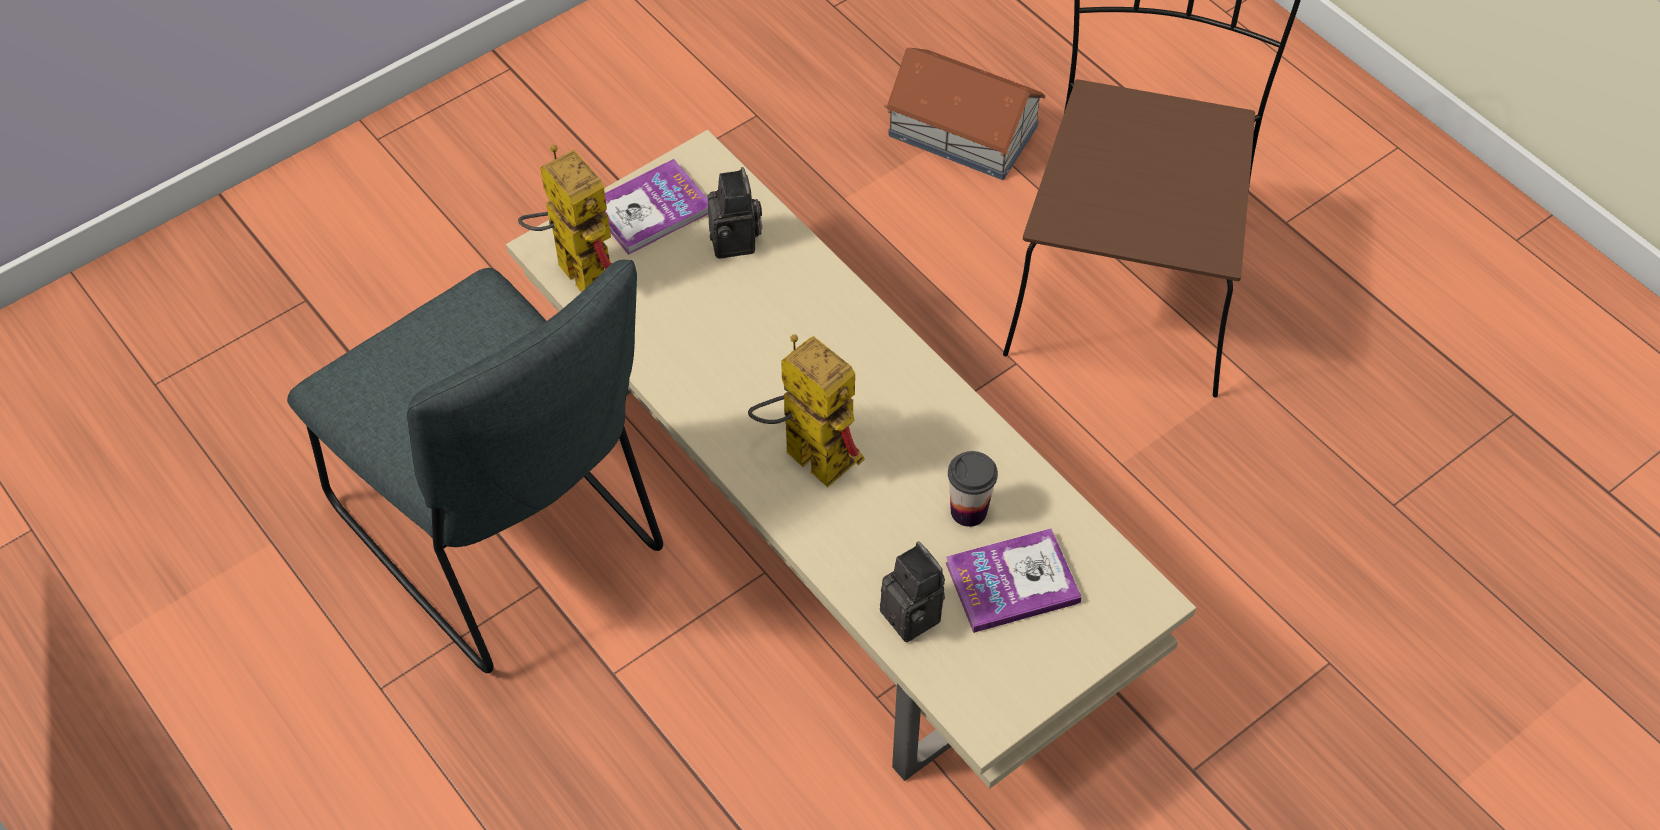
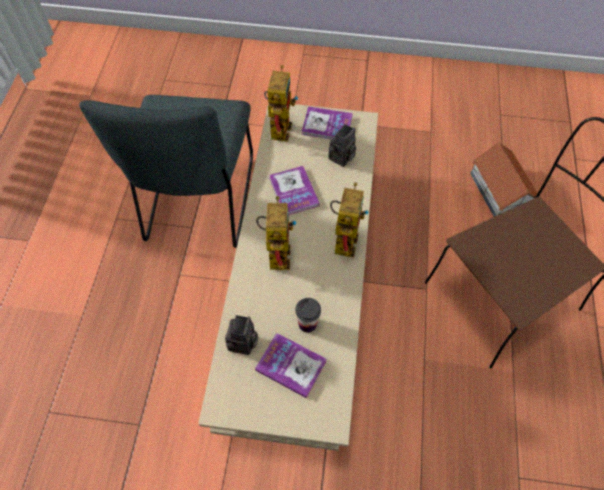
camera: 45 degrees right, 5 degrees up
(724, 349) = (294, 191): none -> book
(877, 352) = (344, 237): none -> toy robot

